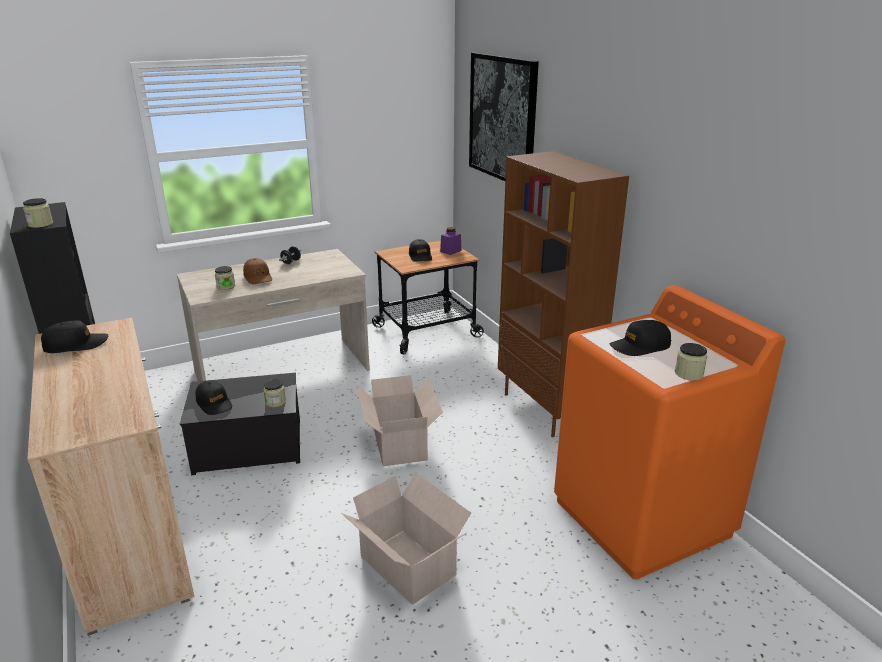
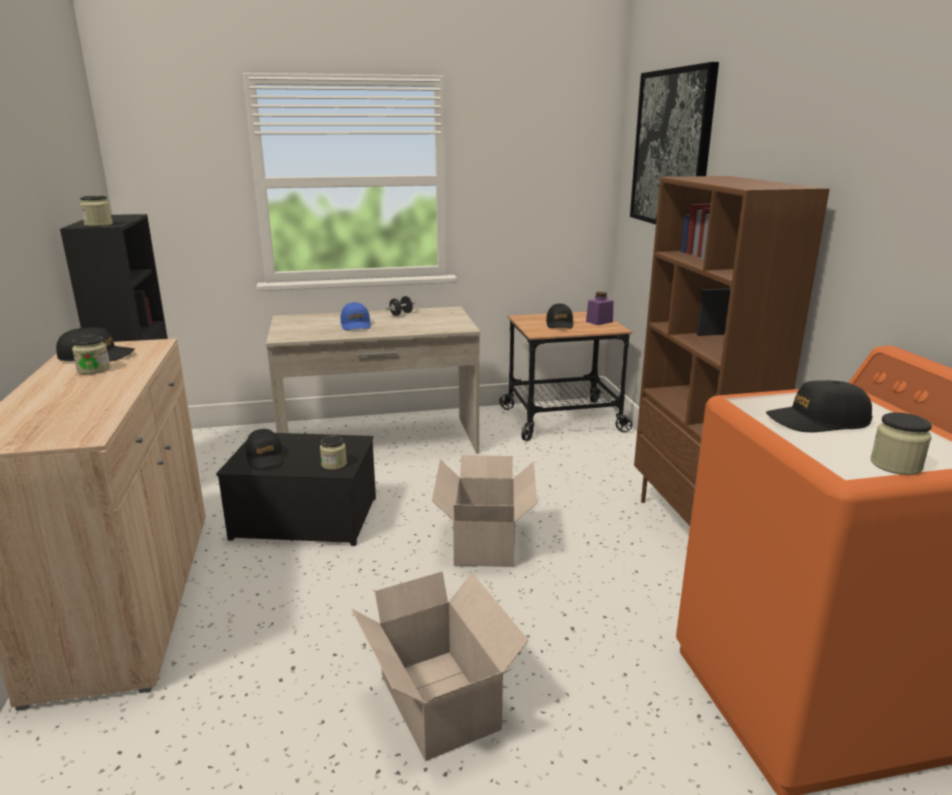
camera: 15 degrees right, 5 degrees down
(226, 286) = (315, 330): jar -> jar (94, 369)
(258, 277) = (356, 325): brown cap -> blue cap

